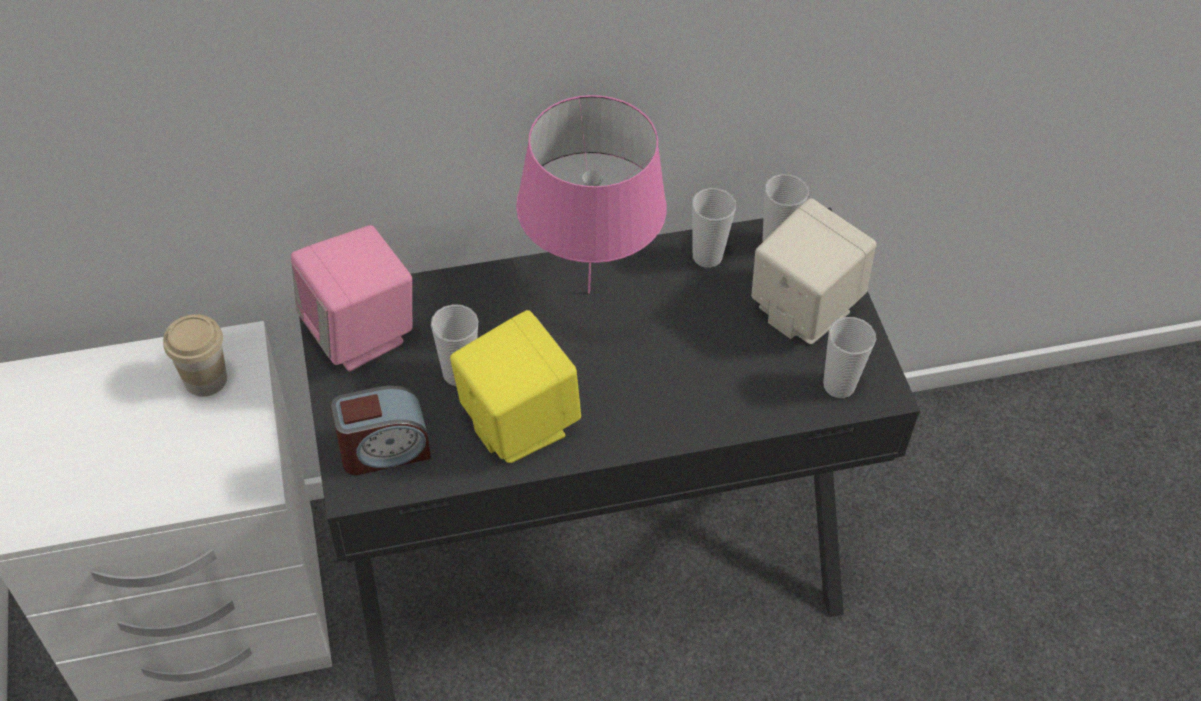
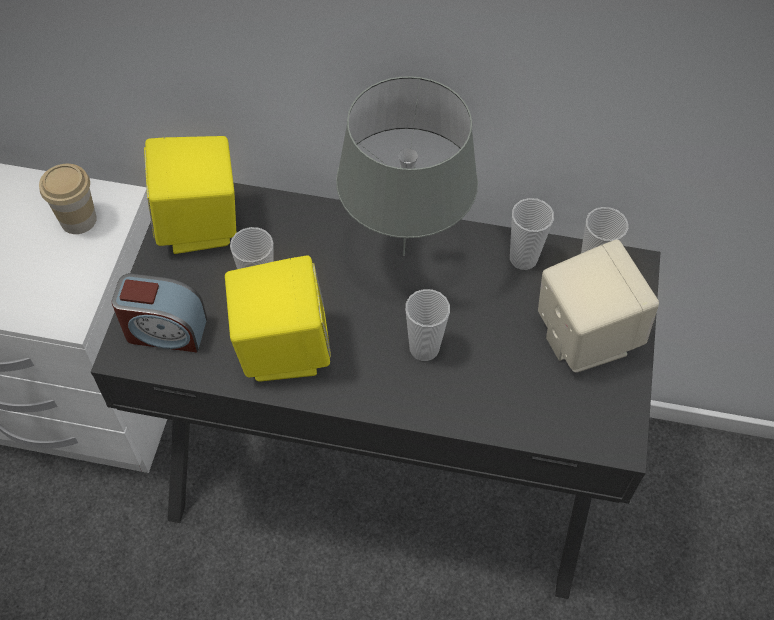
camera: 25 degrees right, 5 degrees up
(361, 334) = (200, 225): pink speaker -> yellow speaker
(590, 292) = (405, 255): pink table lamp -> grey table lamp
(839, 385) = (581, 420): cup -> cup (424, 348)

